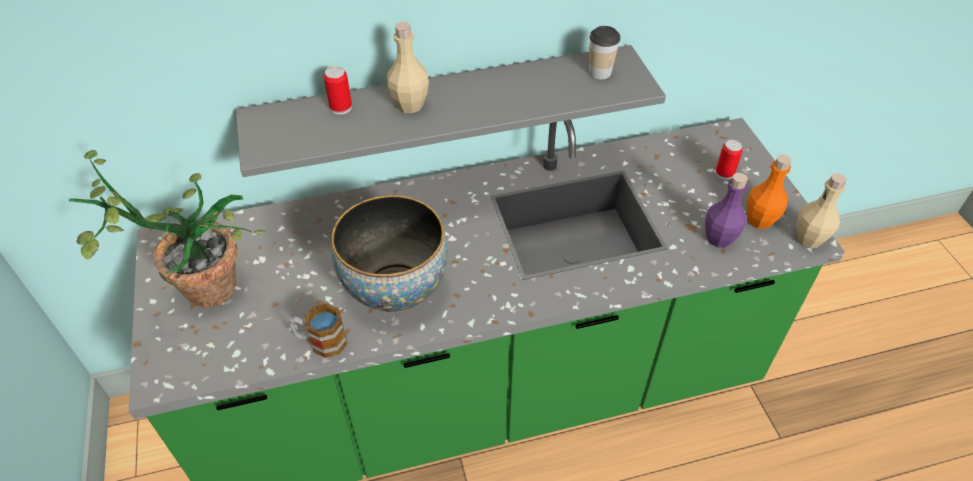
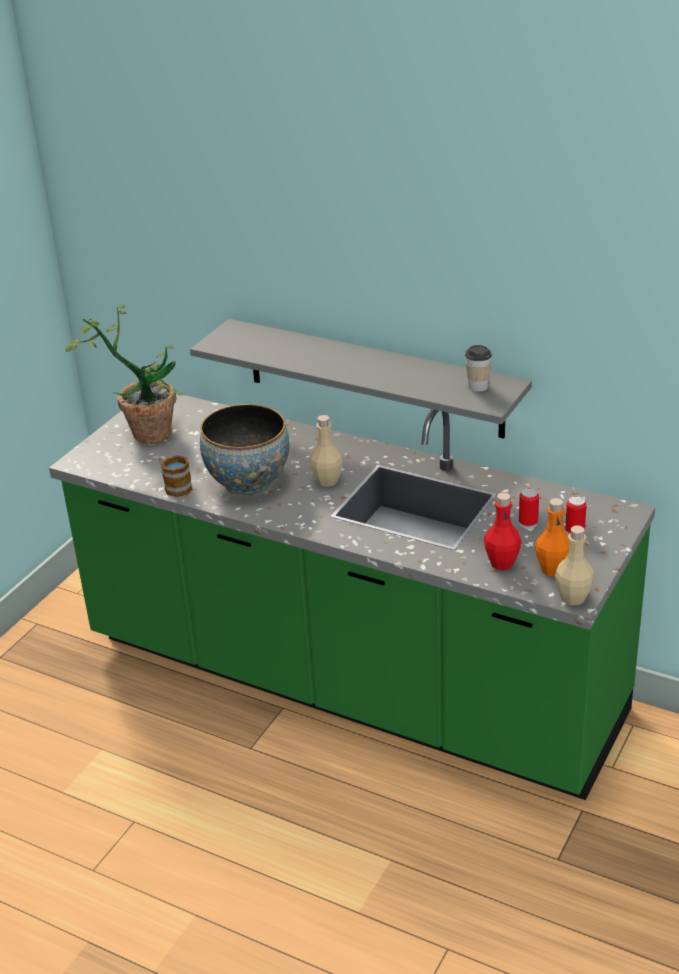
camera: 45 degrees right, 15 degrees down
(341, 107) = (284, 340): can -> can (528, 523)
(410, 105) = (326, 355): beige bottle -> beige bottle (327, 481)
(719, 239) = (502, 563): purple bottle -> red bottle

